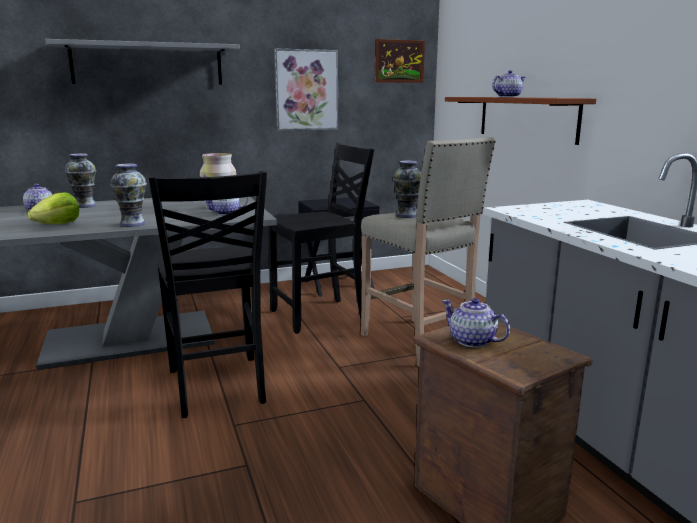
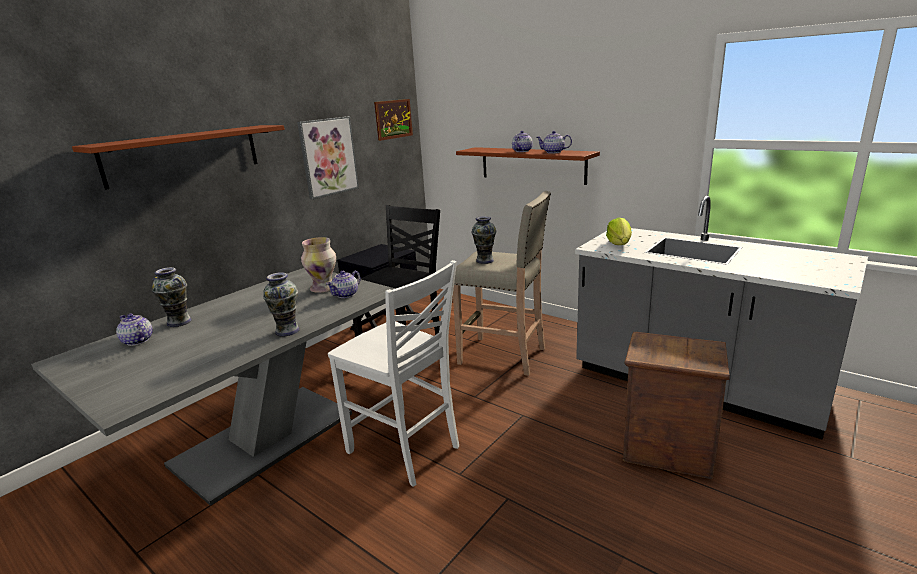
camera: 30 degrees left, 5 degrees up
(58, 224) = (209, 352): lettuce -> lettuce (619, 244)
(148, 64) = (183, 155): grey shelf -> brown shelf
(217, 387) = (405, 450): black chair -> white chair
(472, 341) = (661, 352): teapot -> teapot (554, 152)

